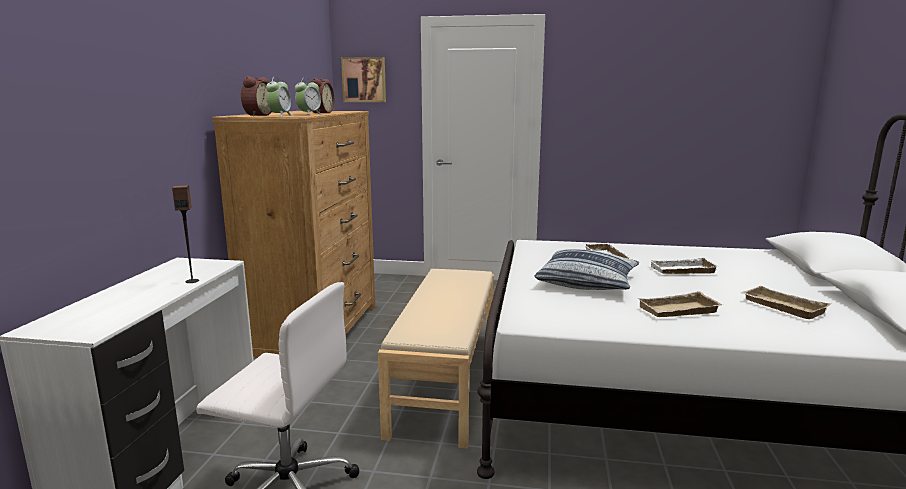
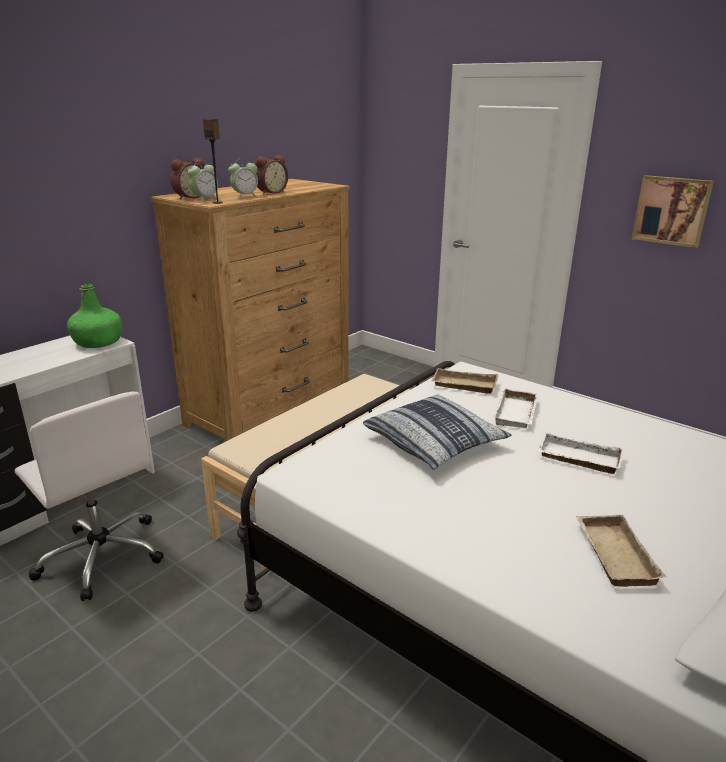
camera: 30 degrees right, 10 degrees up
(192, 281) = (68, 358): speaker -> speaker (217, 202)
(202, 266) = (98, 342): none -> green bottle
(364, 80) = (391, 139): picture -> picture (671, 210)
(678, 311) = (467, 516): beige tray -> beige tray (463, 386)

